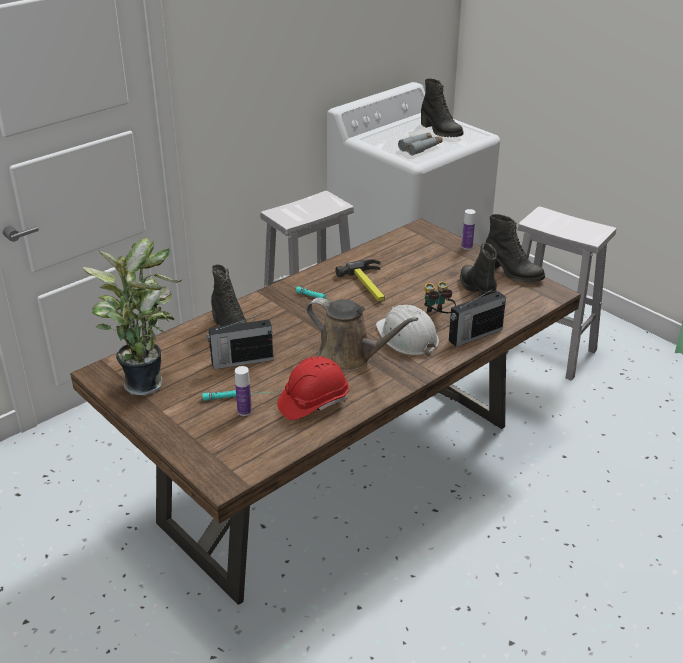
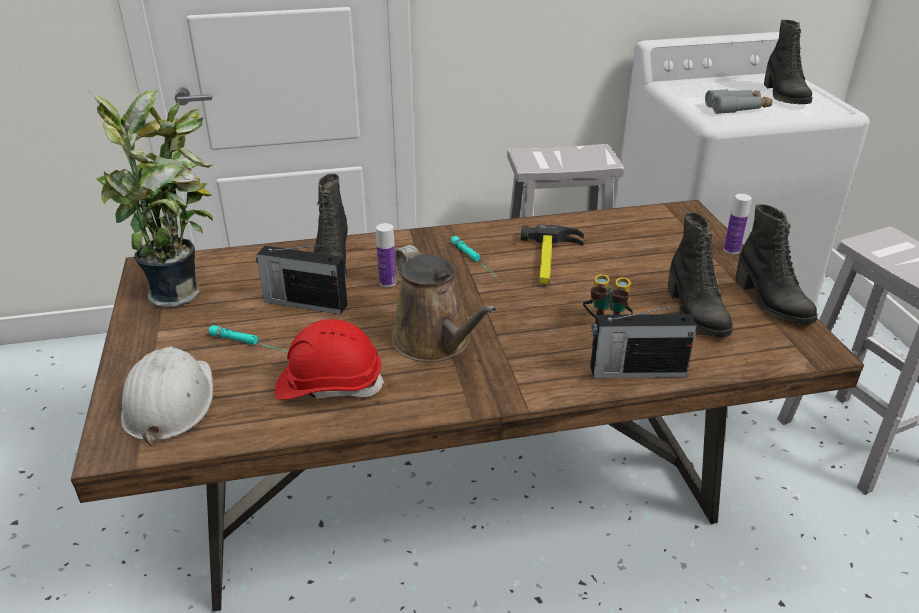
camera: 30 degrees right, 0 degrees up
(244, 411) = (239, 365): bottle -> bottle (387, 282)
(407, 337) = (536, 341): white hard hat -> white hard hat (169, 402)
(478, 292) = (695, 313): black boot -> black boot turned 150 degrees clockwise

